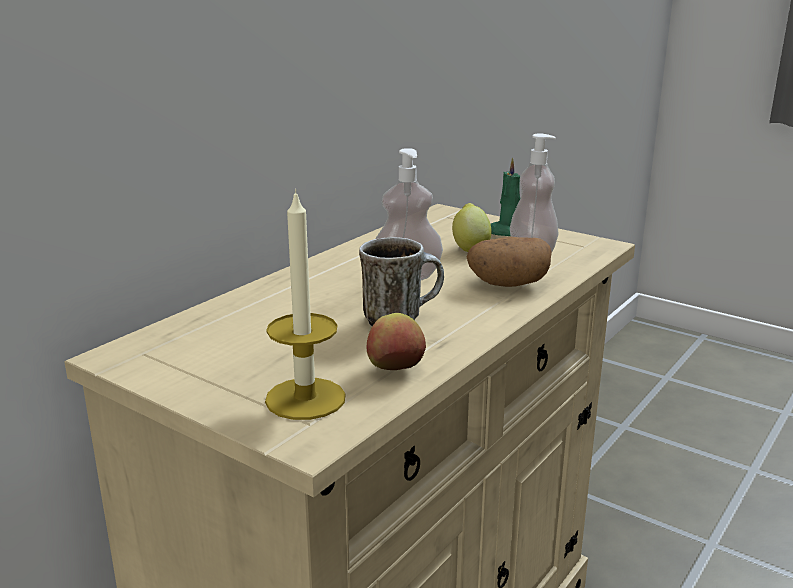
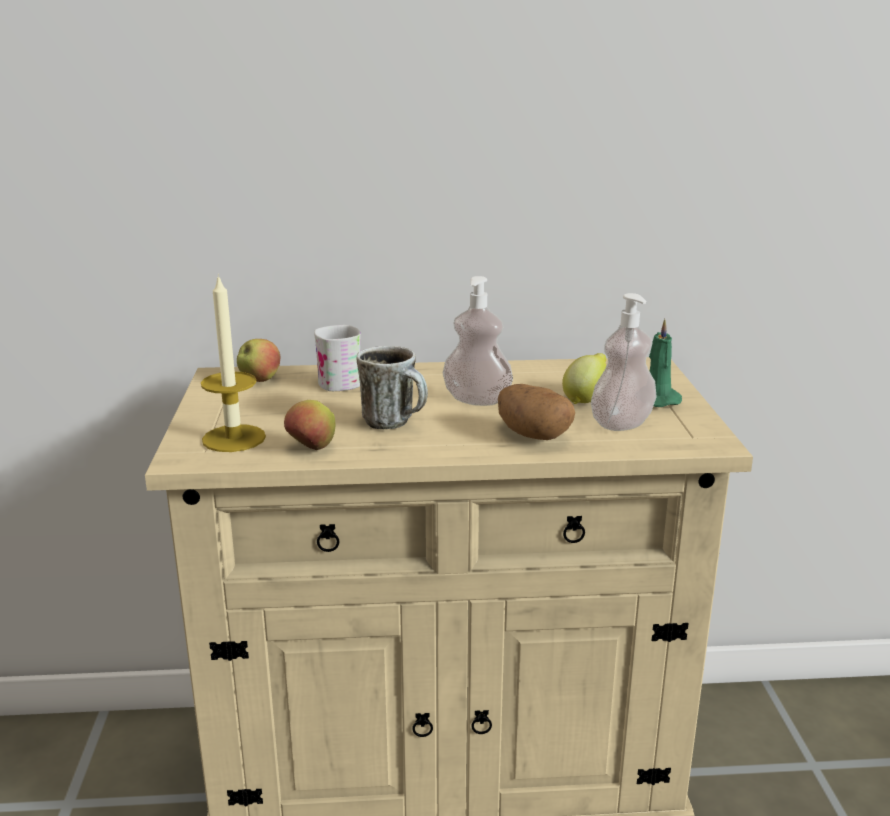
camera: 50 degrees right, 0 degrees up
(178, 341) = (260, 380): none -> apple
(256, 310) = (337, 381): none -> white mug

